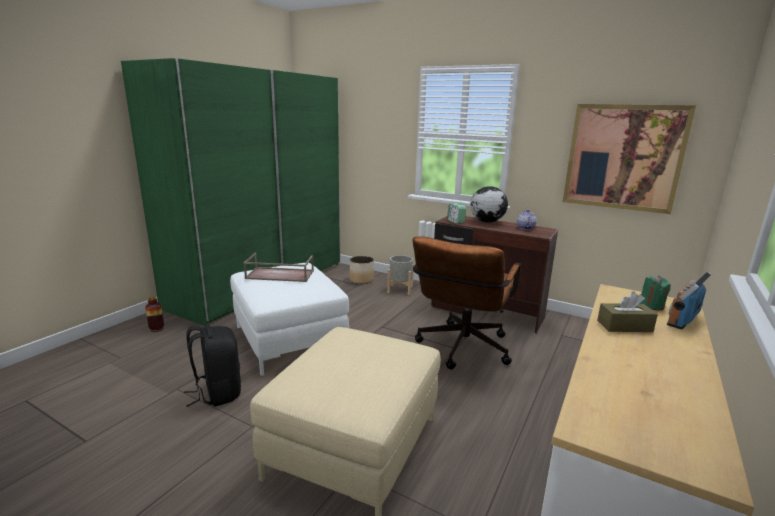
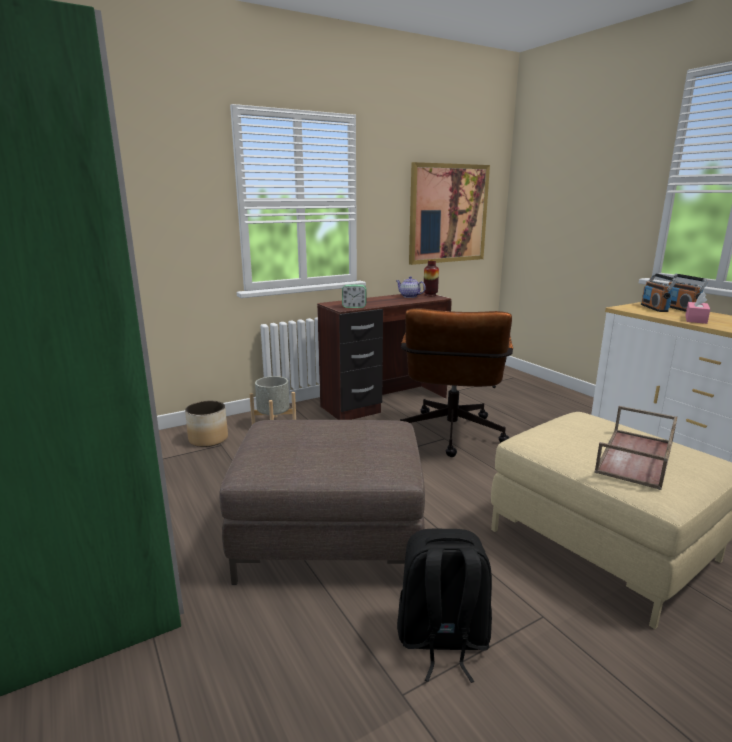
camera: 60 degrees left, 0 degrees up
(156, 329) = (107, 712): vase -> vase (430, 295)
(279, 275) = (304, 444): brown tray -> brown tray (636, 458)
(289, 339) = (330, 537): white ottoman -> brown ottoman
(461, 350) = (451, 437): brown office chair -> brown office chair turned 45 degrees clockwise
(486, 222) = (371, 300): globe -> none
(624, 326) = (696, 319): brown tissue box -> pink tissue box
(651, 305) = (654, 308): green candle -> radio

